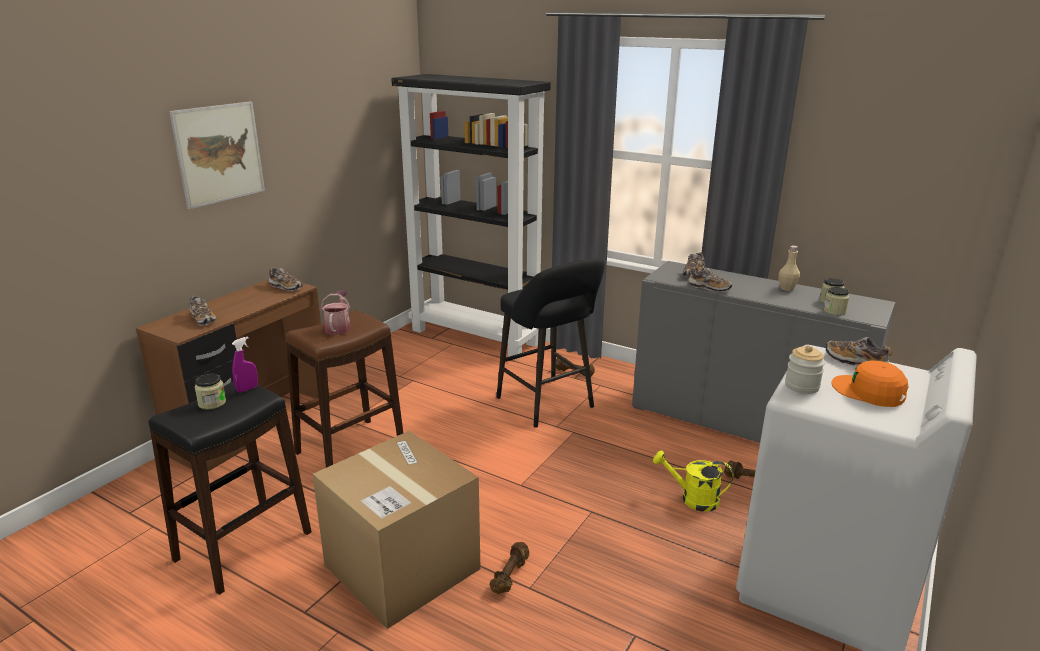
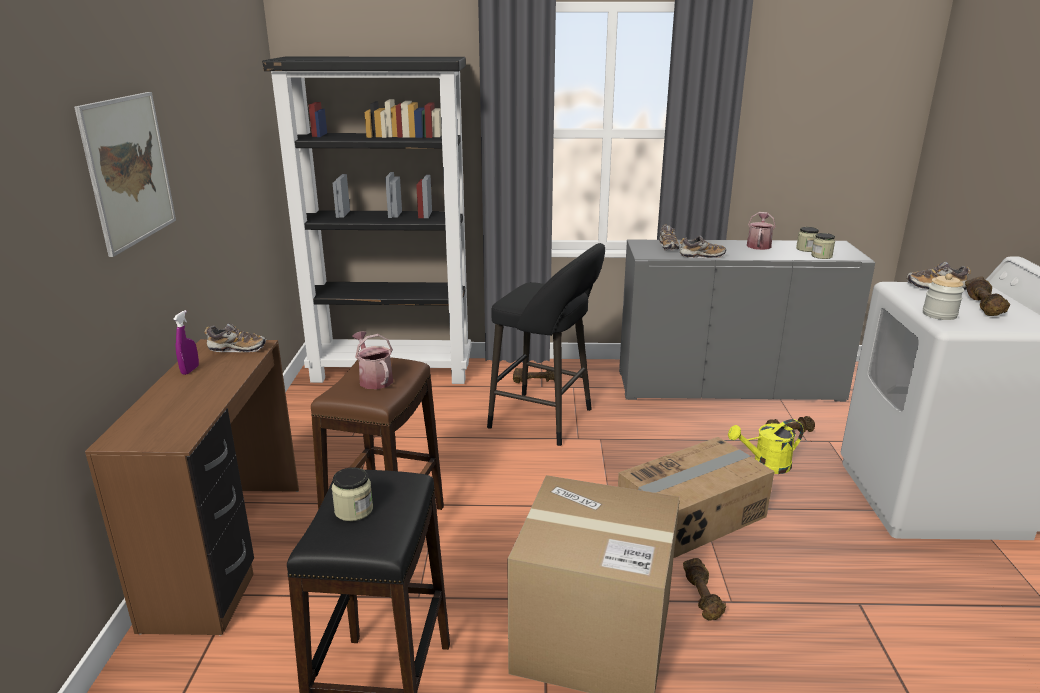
camera: 30 degrees left, 0 degrees up
(203, 319) = (180, 414): shoe -> none
(247, 389) = (377, 479): purple spray bottle -> purple spray bottle (190, 370)
(575, 516) = (692, 517): none -> cardboard box
(787, 288) = (759, 245): beige bottle -> watering can
(869, 391) = (983, 307): orange cap -> brown dumbbell

